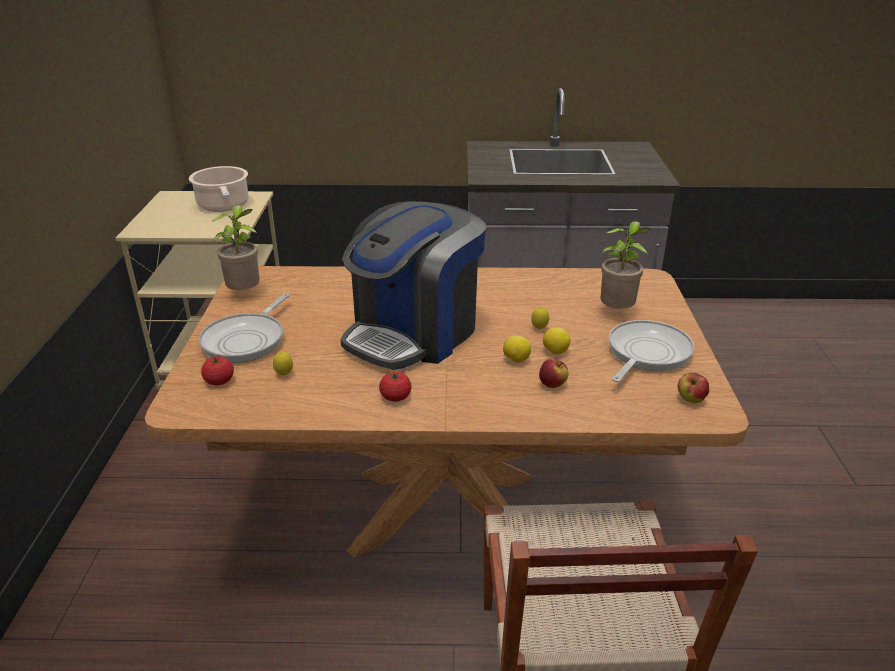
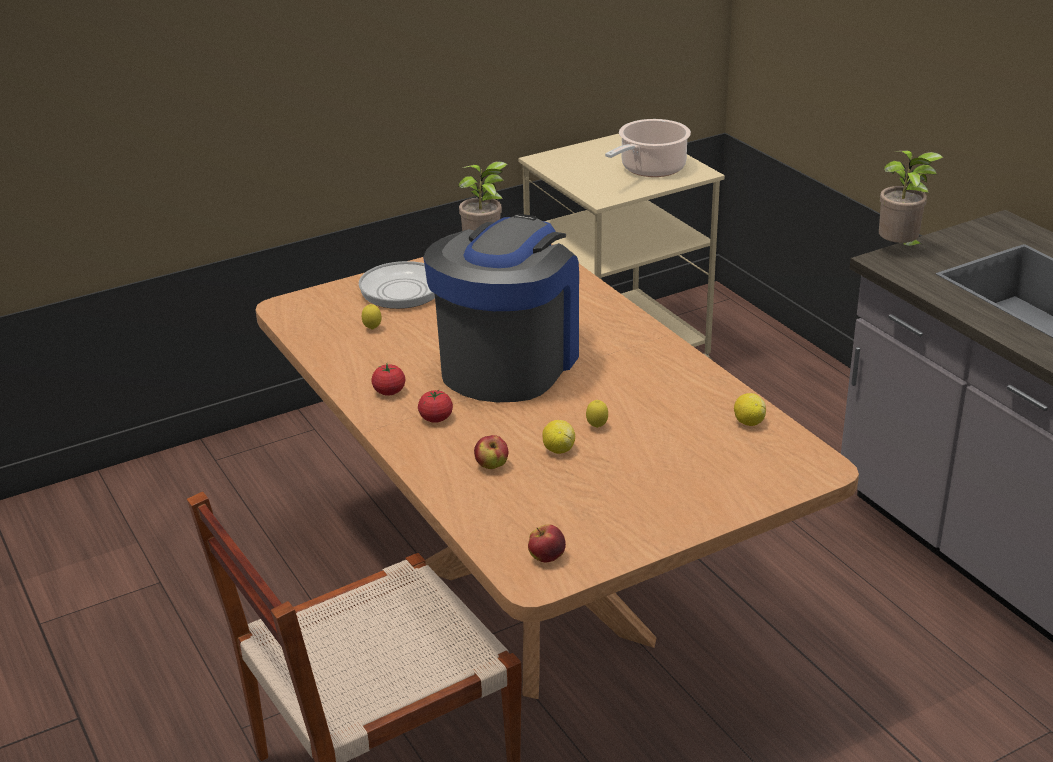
camera: 60 degrees right, 0 degrees up
(219, 381) = (336, 306): tomato -> tomato (436, 418)
(414, 333) = (508, 362): coffee machine -> coffee machine turned 105 degrees clockwise
(516, 360) = (517, 432): lemon -> lemon (748, 422)
(617, 312) = (695, 466): potted plant -> potted plant (900, 250)
(646, 354) = (617, 507): frying pan -> none

